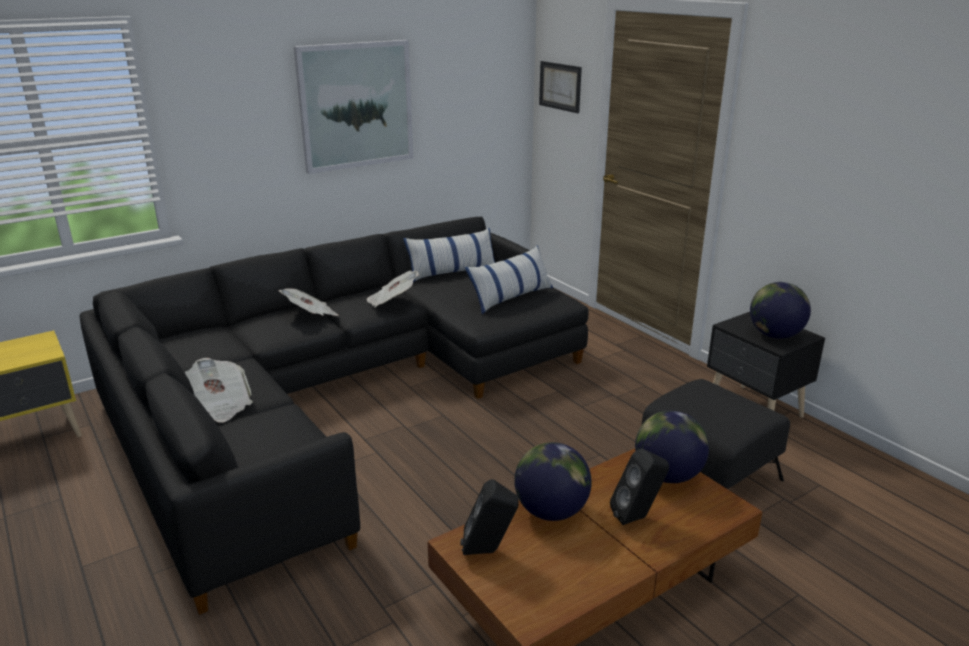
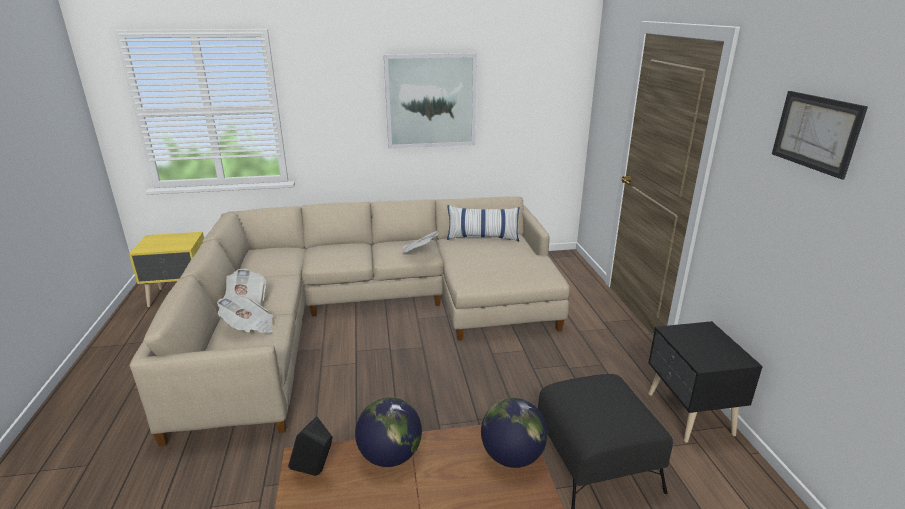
camera: 25 degrees right, 0 degrees up
(311, 316) = (358, 251): newspaper -> newspaper (249, 327)
(339, 396) = (366, 314): black sofa -> beige sofa
(511, 297) = (509, 265): pillow -> none
(560, 86) = (606, 97): picture -> picture (816, 132)
(637, 517) = (453, 487): black speaker -> none
(775, 335) = (709, 351): globe -> none

